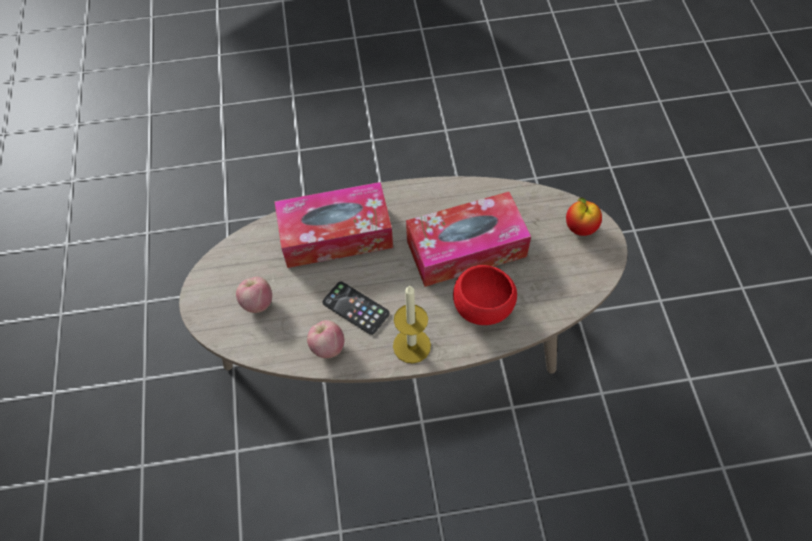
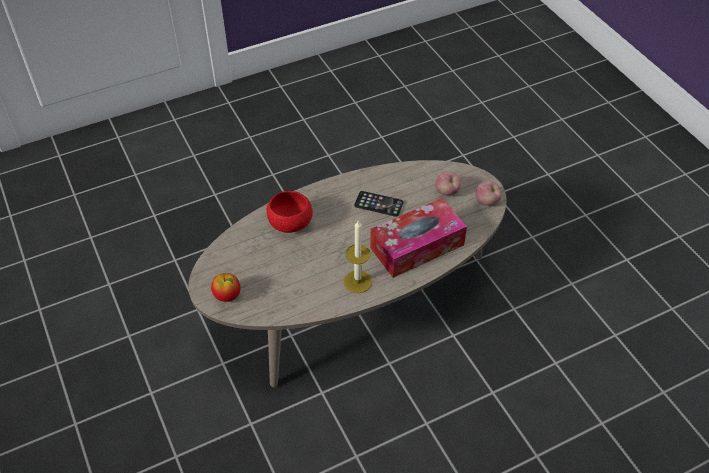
camera: 160 degrees right, 10 degrees down
(327, 347) = (386, 179): apple -> apple (487, 202)
(411, 345) = (332, 192): candle -> candle (357, 281)
(466, 248) = (314, 260): tissue box -> none

